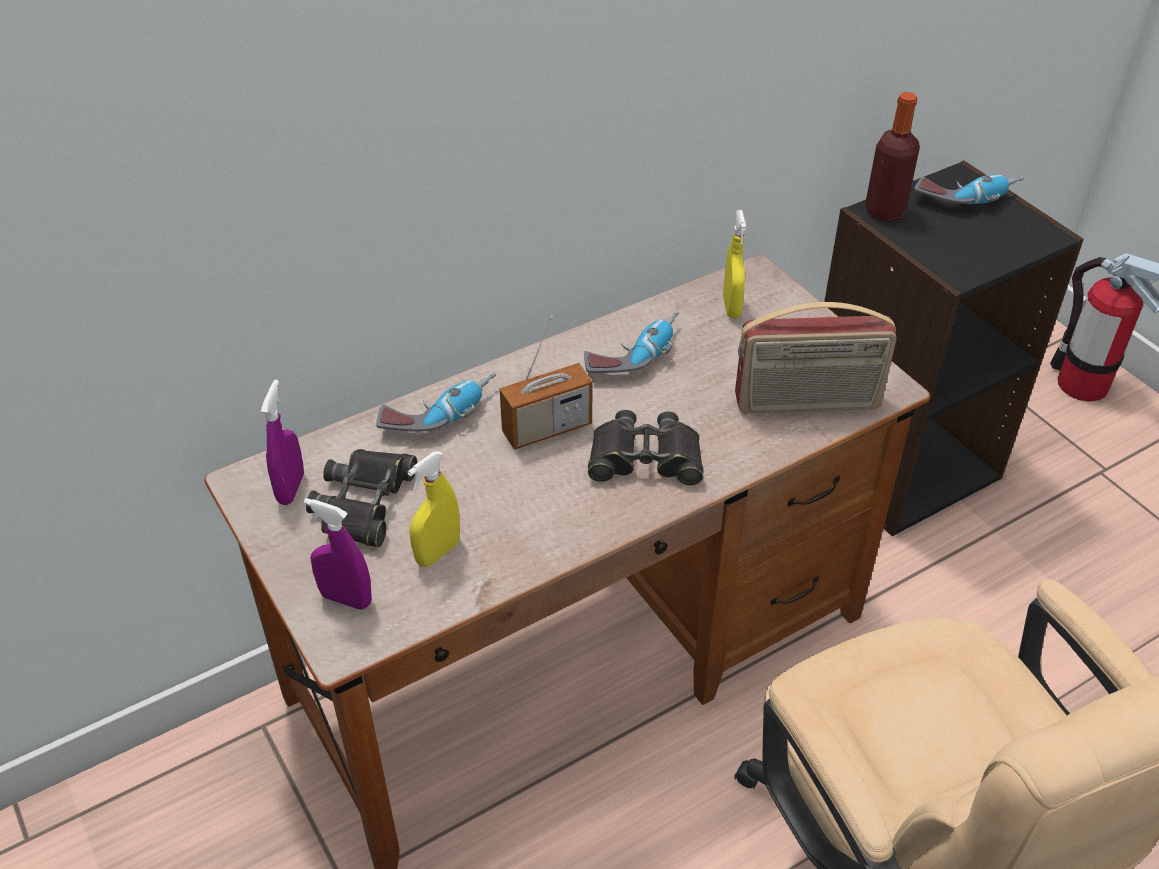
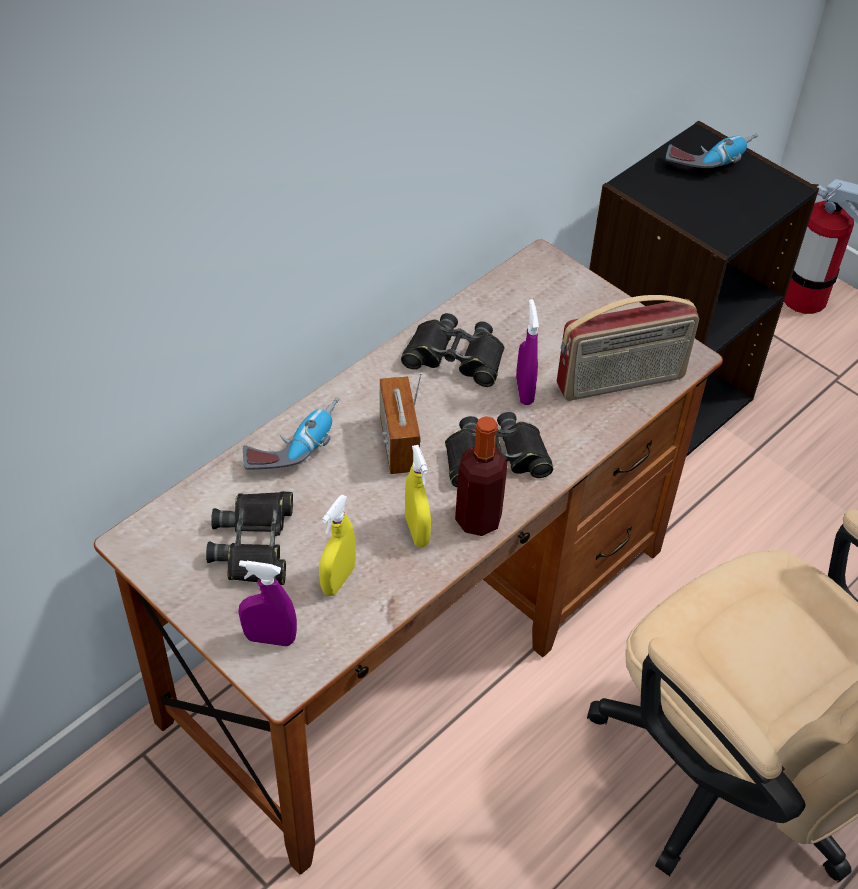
camera: 15 degrees left, 5 degrees up
(291, 488) = (181, 541): purple spray bottle -> purple spray bottle (524, 391)
(547, 429) = (398, 444): radio -> radio turned 120 degrees clockwise
(634, 354) = (455, 357): power drill -> black binoculars
(731, 307) = (528, 297): yellow spray bottle -> yellow spray bottle (417, 531)
(885, 210) = (642, 182): bottle -> bottle (478, 519)

